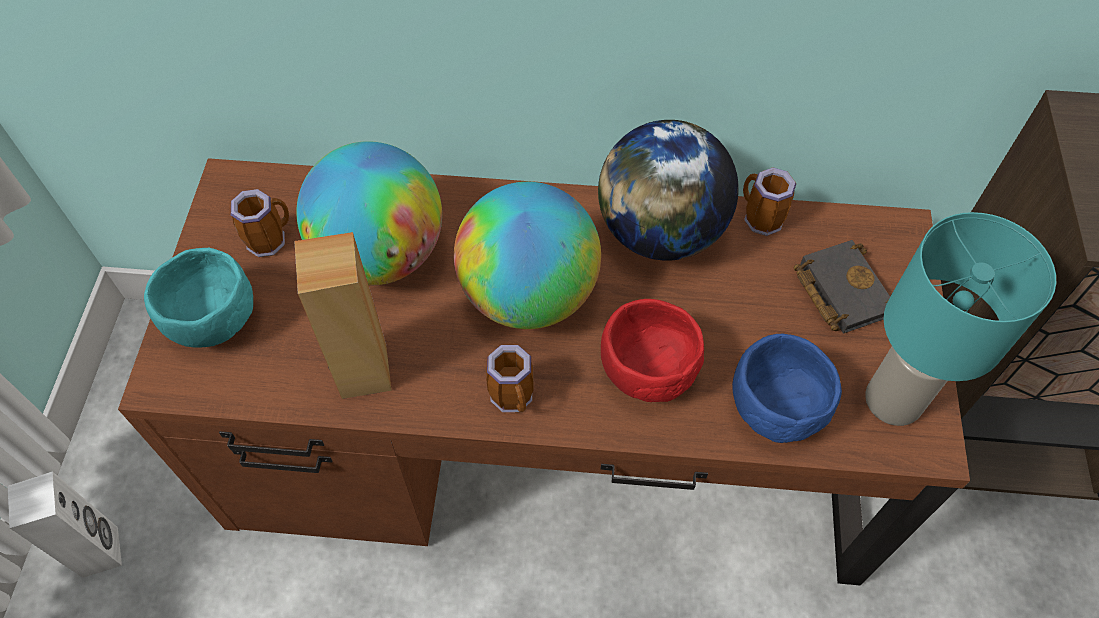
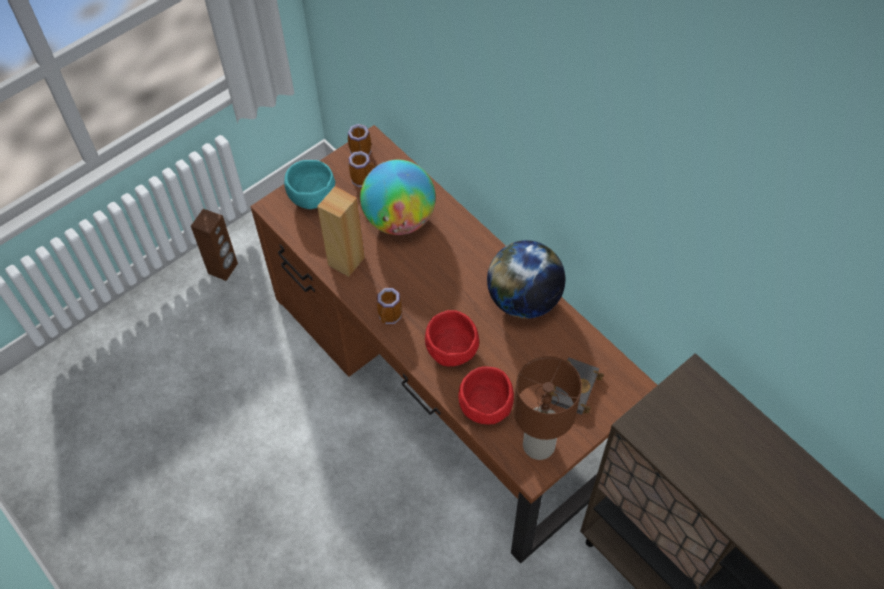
camera: 45 degrees right, 0 degrees up
(101, 551) = (223, 268): white speaker -> brown speaker
(528, 294) = (439, 281): globe -> none
(759, 219) = (574, 329): mug -> mug (359, 151)
(773, 410) = (484, 406): blue bowl -> red bowl
(893, 399) = (539, 445): turquoise table lamp -> brown table lamp

